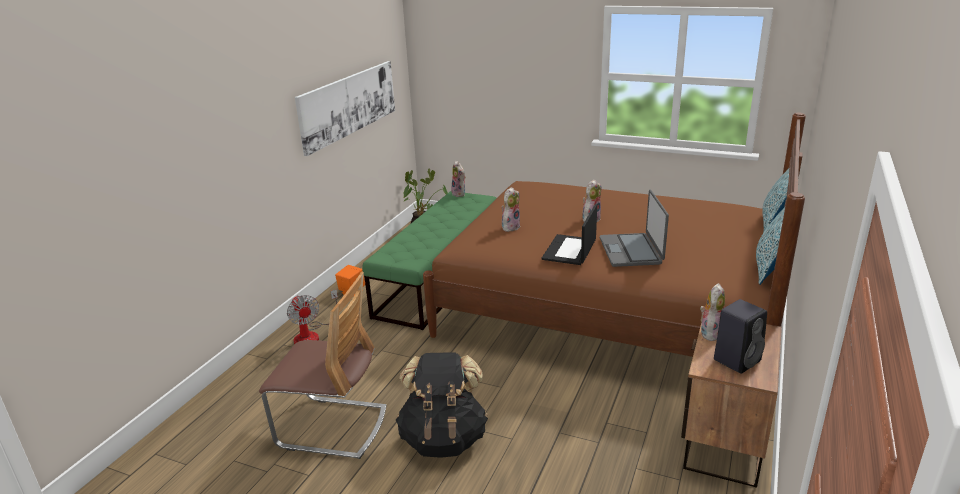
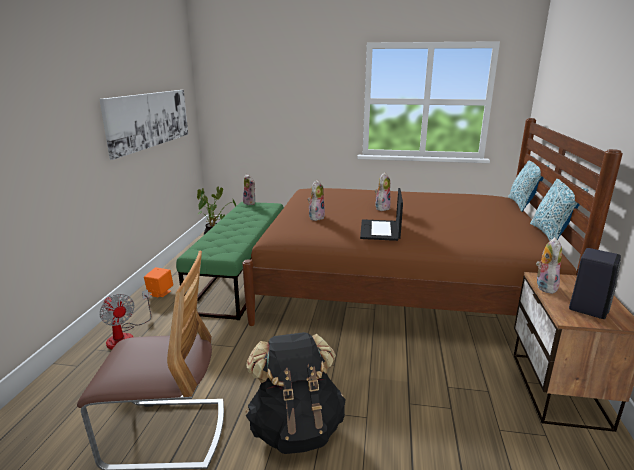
camera: 15 degrees left, 5 degrees down
(631, 251) = (433, 227): laptop -> none

